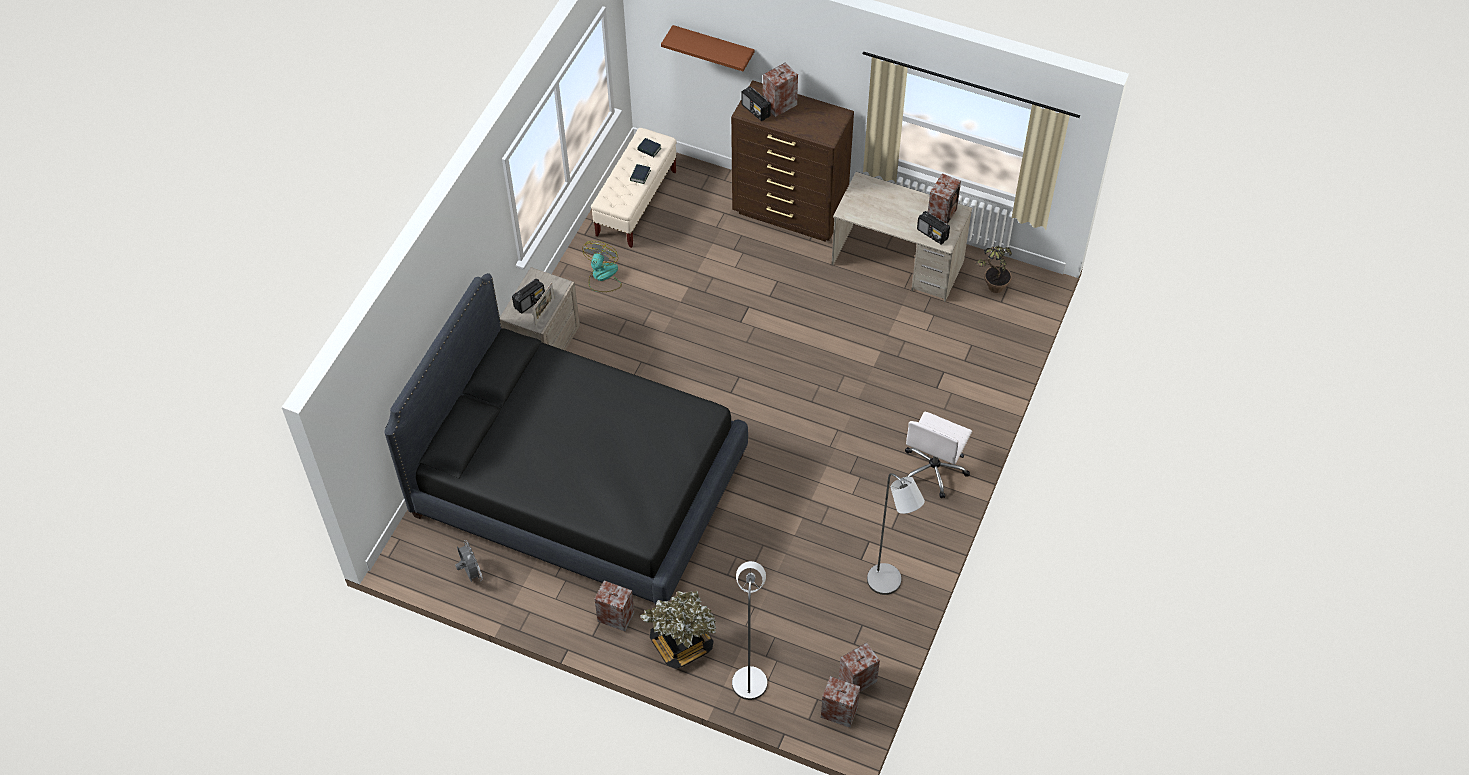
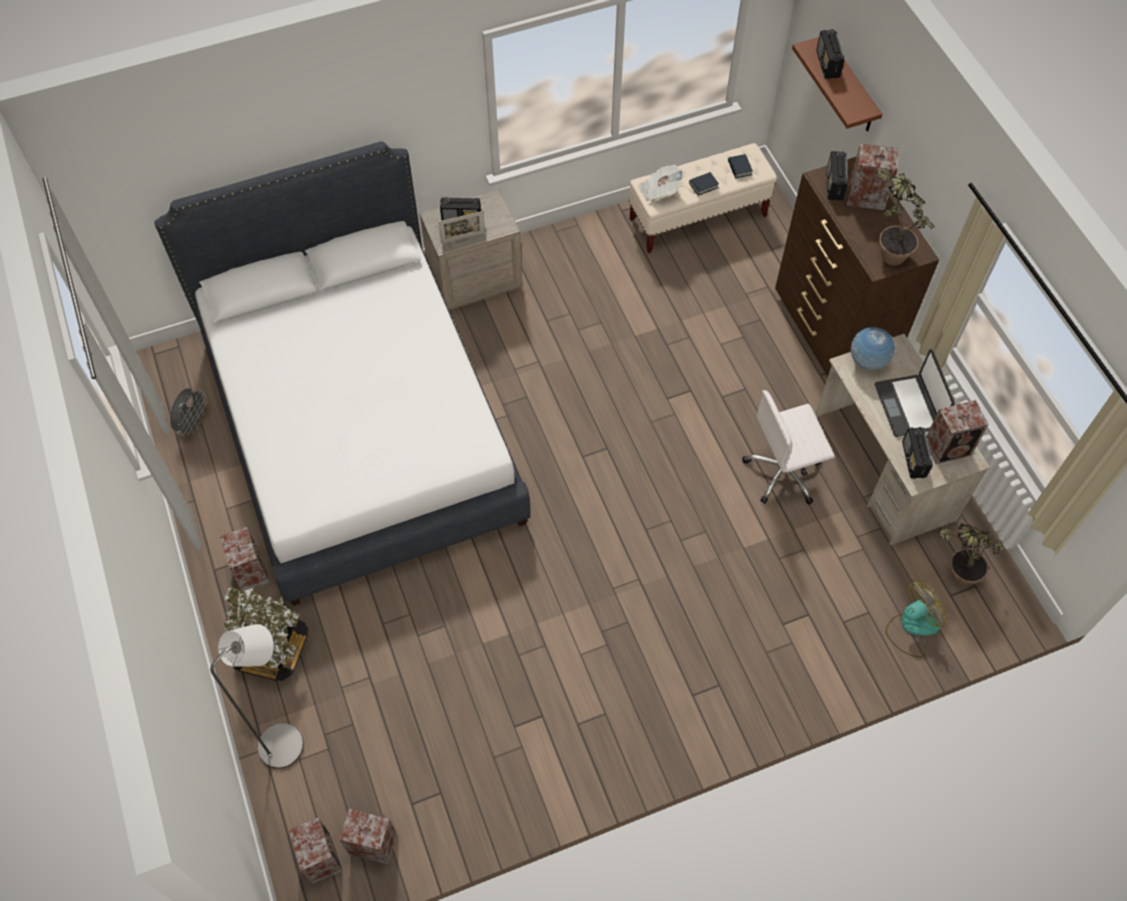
camera: 45 degrees right, 5 degrees up
(579, 484) = (361, 425): black bed -> white bed
(602, 276) = (594, 259): fan -> fan (911, 627)
(617, 198) = (659, 191): none -> newspaper
(693, 42) = (827, 64): none -> radio
(823, 126) = (887, 251): none -> potted plant
(854, 201) = (867, 362): none -> globe
(888, 584) = (510, 777): grey floor lamp -> none
(900, 208) = (908, 406): none -> laptop
(934, 469) = (686, 704): white office chair -> white office chair (783, 472)

